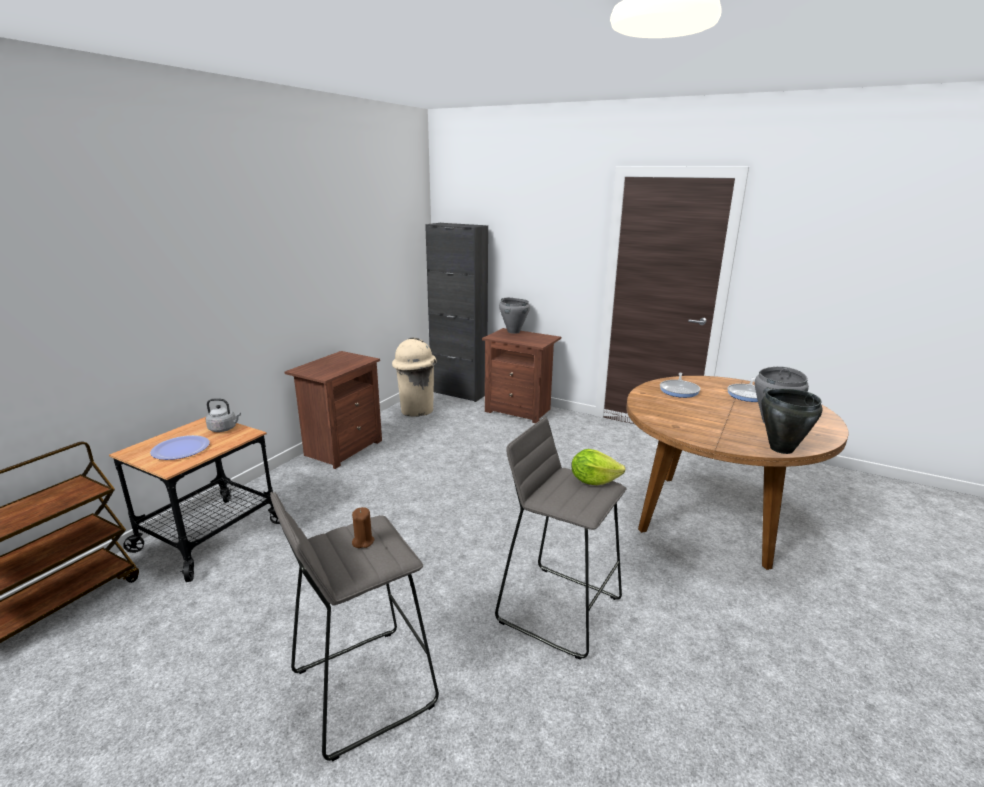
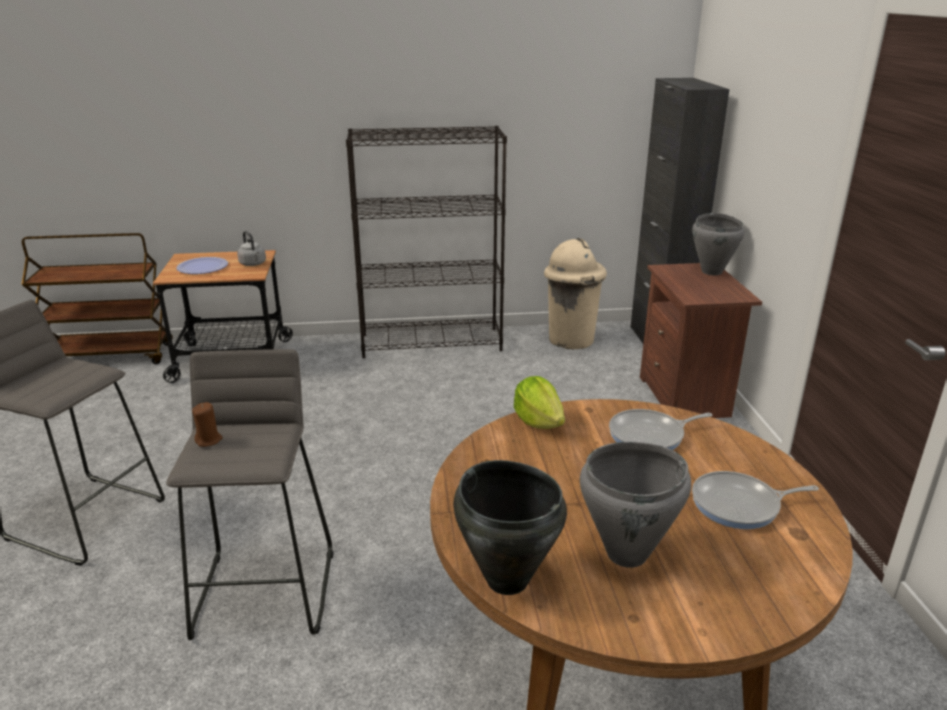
camera: 55 degrees right, 5 degrees up
(342, 448) = (432, 342): brown nightstand -> black bookcase
(363, 541) = (64, 377): brown candle -> brown candle (209, 440)
(593, 481) = (269, 450): lettuce -> lettuce (538, 421)

